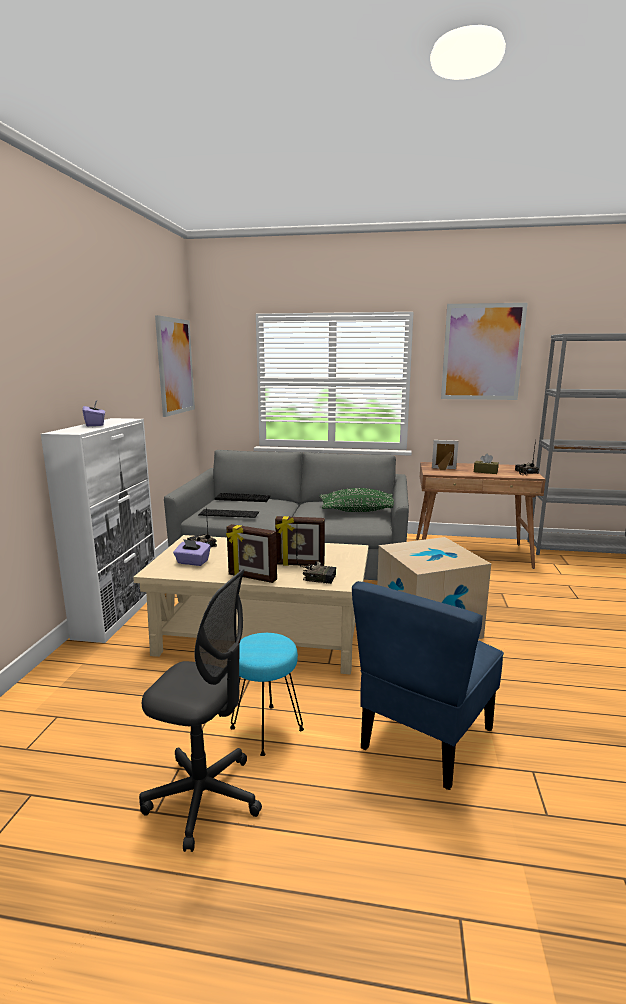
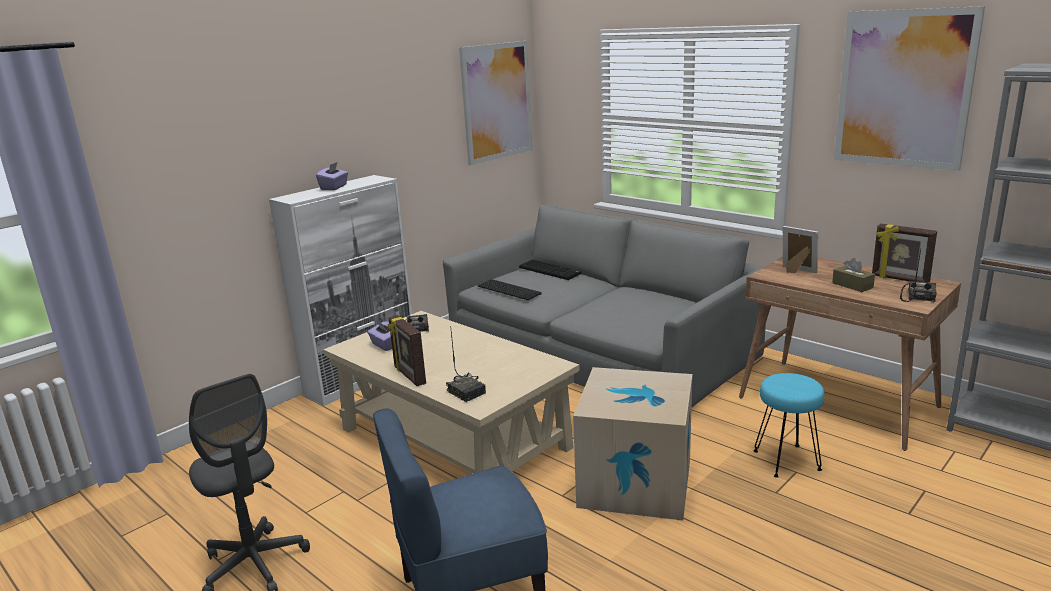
camera: 35 degrees right, 5 degrees up
(266, 729) = (353, 530): turquoise stool -> turquoise stool (785, 461)
(300, 565) = (472, 372): picture frame -> picture frame (899, 279)
(358, 510) = (658, 312): green pillow -> none

